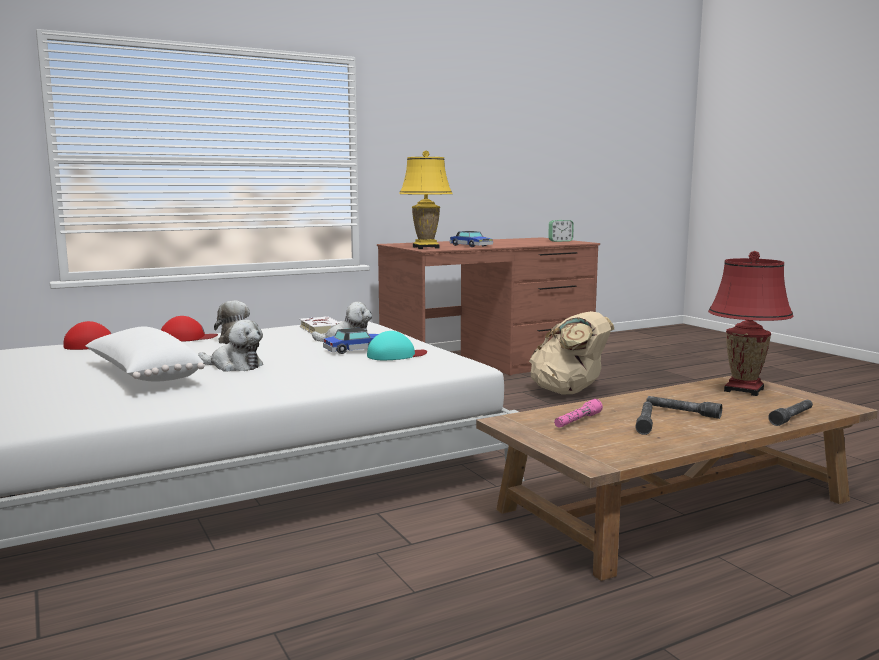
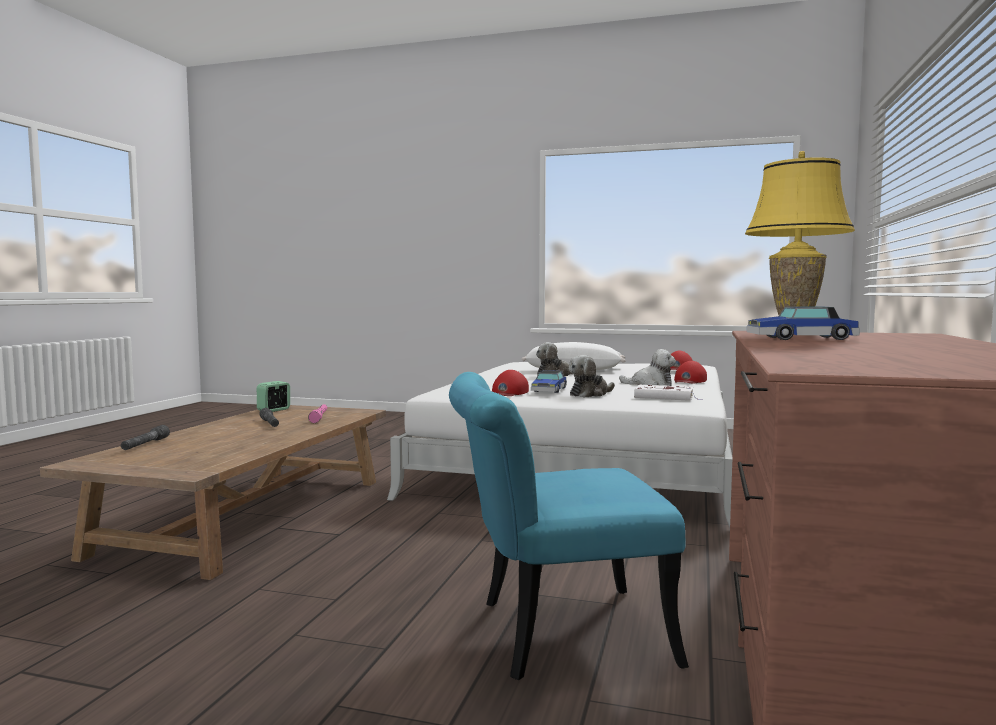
camera: 135 degrees right, 5 degrees down
(396, 355) = (508, 393): turquoise cap -> red cap
(560, 241) = (902, 367): alarm clock -> alarm clock (274, 410)
(569, 392) = (553, 634): beige backpack -> turquoise chair
(682, 412) = (246, 433): grey flashlight -> none
(743, 390) = (190, 460): red table lamp -> none

